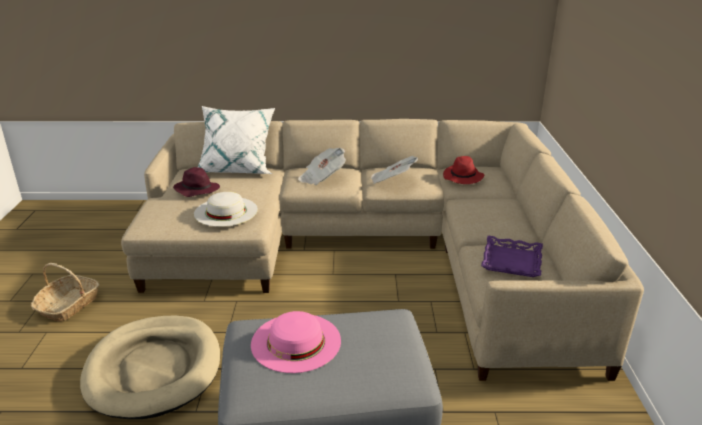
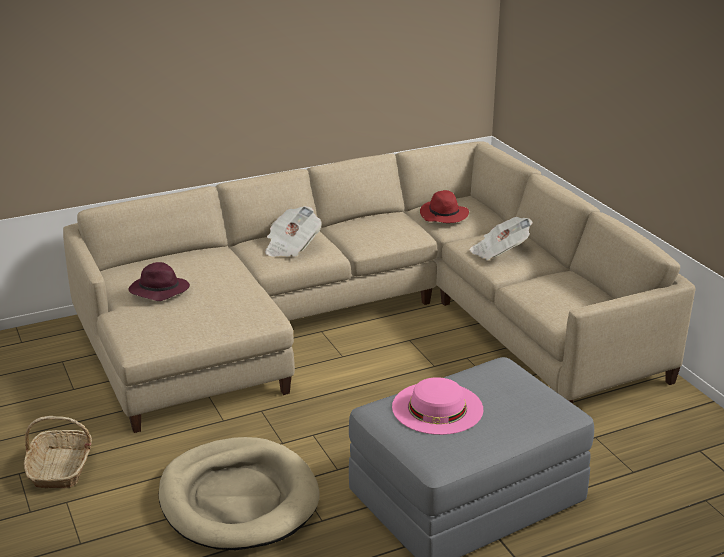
camera: 25 degrees left, 0 degrees up
(226, 211) = (223, 307): white hat -> none
(237, 168) = (177, 256): white pillow -> none
(392, 181) = (373, 235): newspaper -> newspaper (499, 252)
(512, 261) = (560, 291): purple tray -> none

